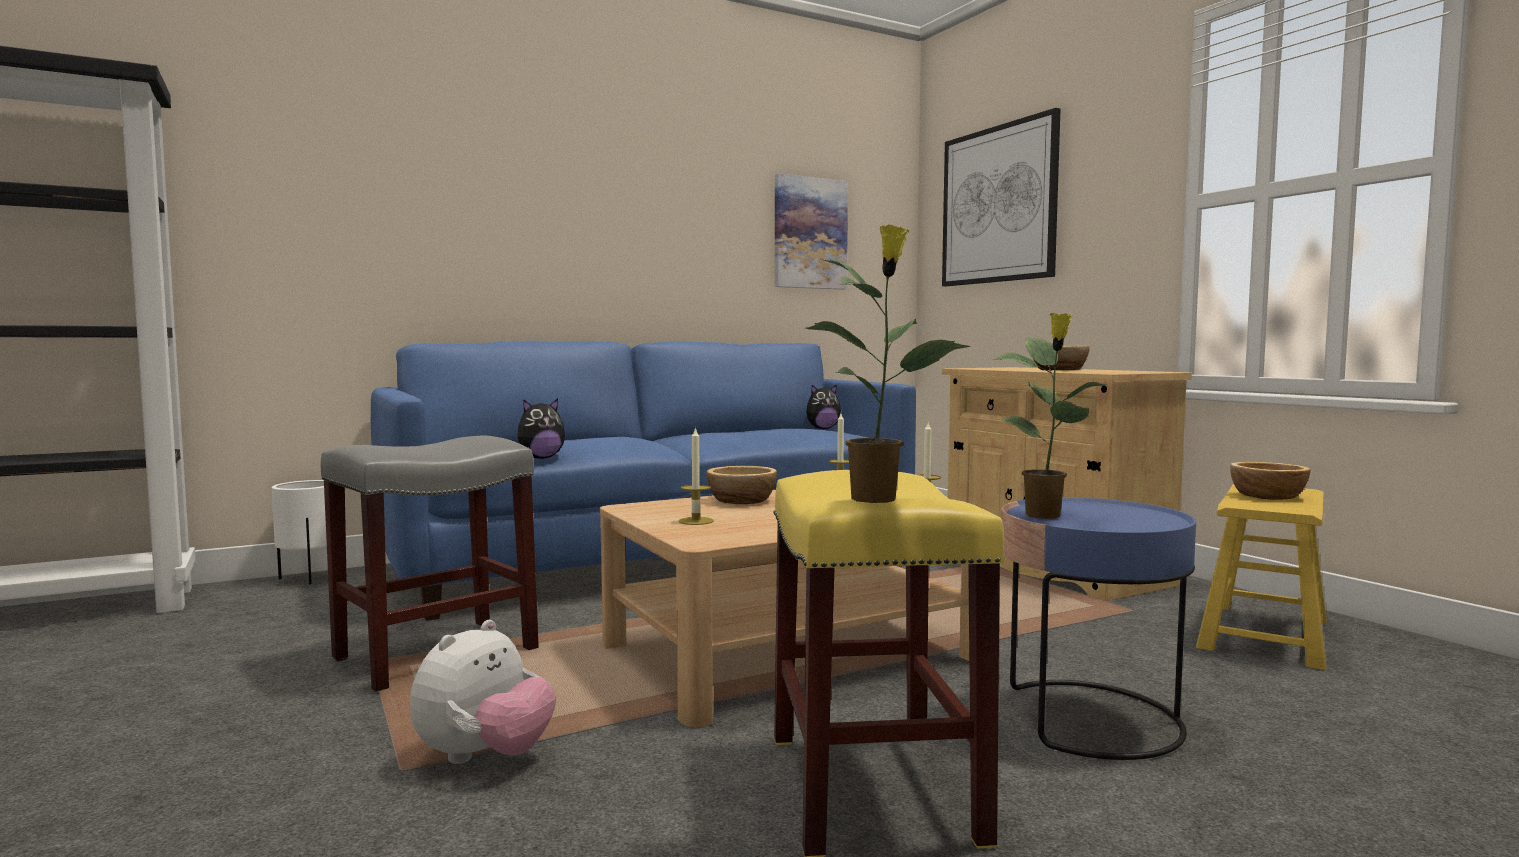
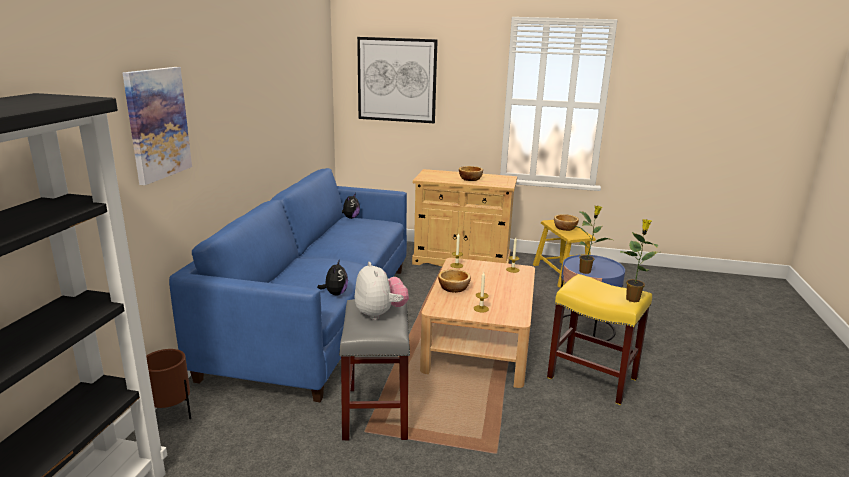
camera: 50 degrees left, 15 degrees up
(310, 579) = (171, 417): white planter -> brown planter
(485, 757) = (502, 433): plush toy -> plush toy (380, 314)
(810, 233) = (305, 97): picture -> picture (157, 124)

